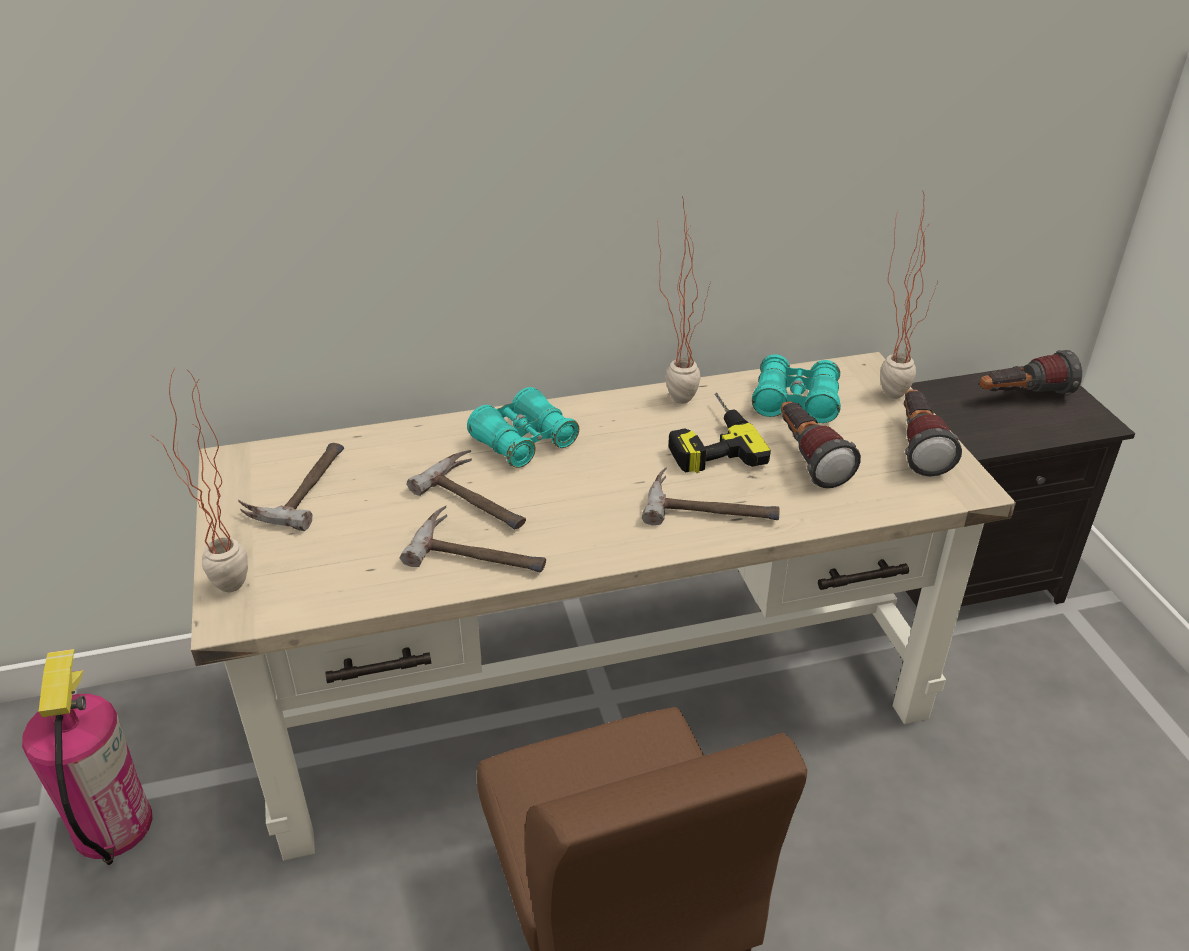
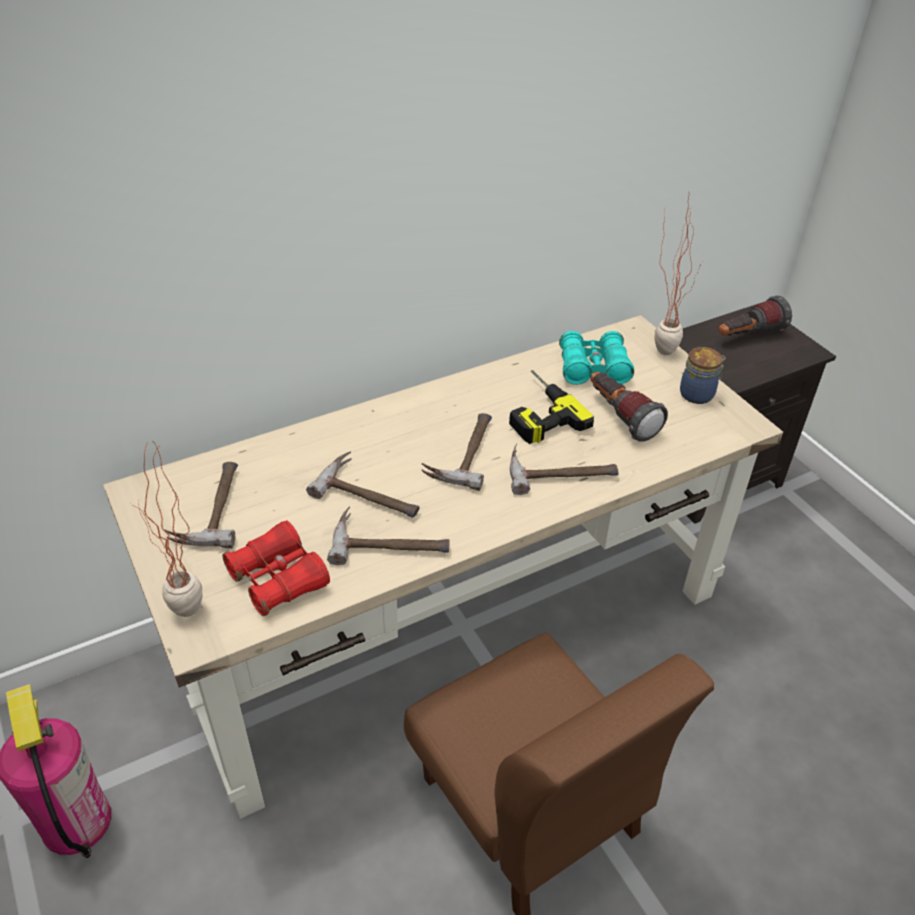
camera: 15 degrees left, 5 degrees up
(340, 570) = (278, 579): none -> red binoculars
(524, 442) = (388, 435): turquoise binoculars -> none
(602, 470) = (462, 452): none -> hammer
(676, 394) = (497, 374): potted plant -> none
(918, 446) = (698, 394): flashlight -> jar

